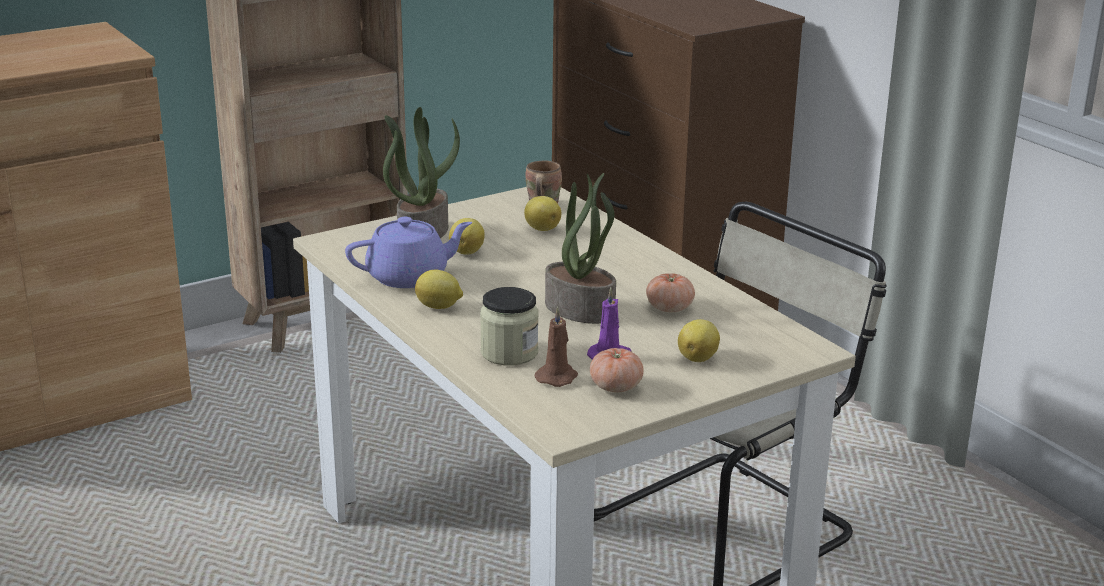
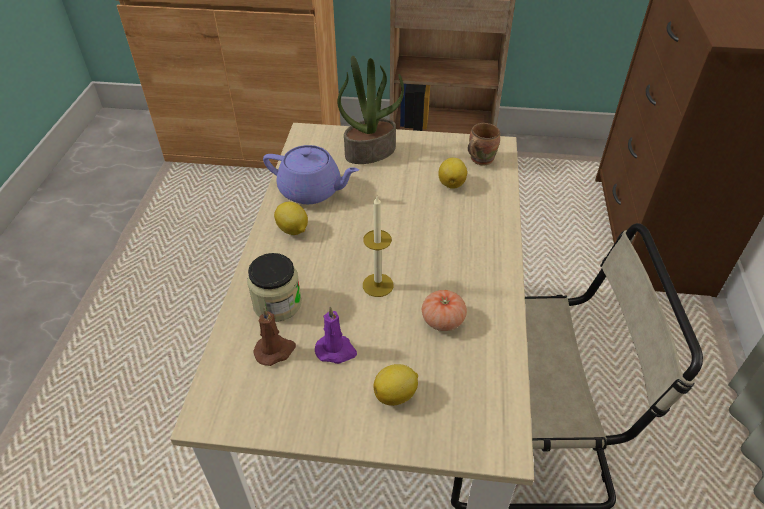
camera: 40 degrees right, 20 degrees up
(467, 251) = (375, 183): lemon -> none
(581, 309) = (378, 285): potted plant -> candle
(616, 387) = (299, 389): tomato -> none

